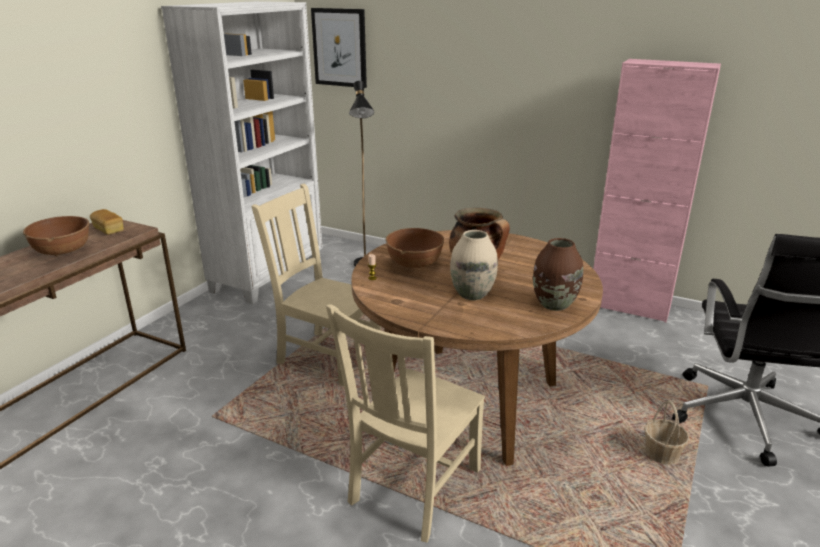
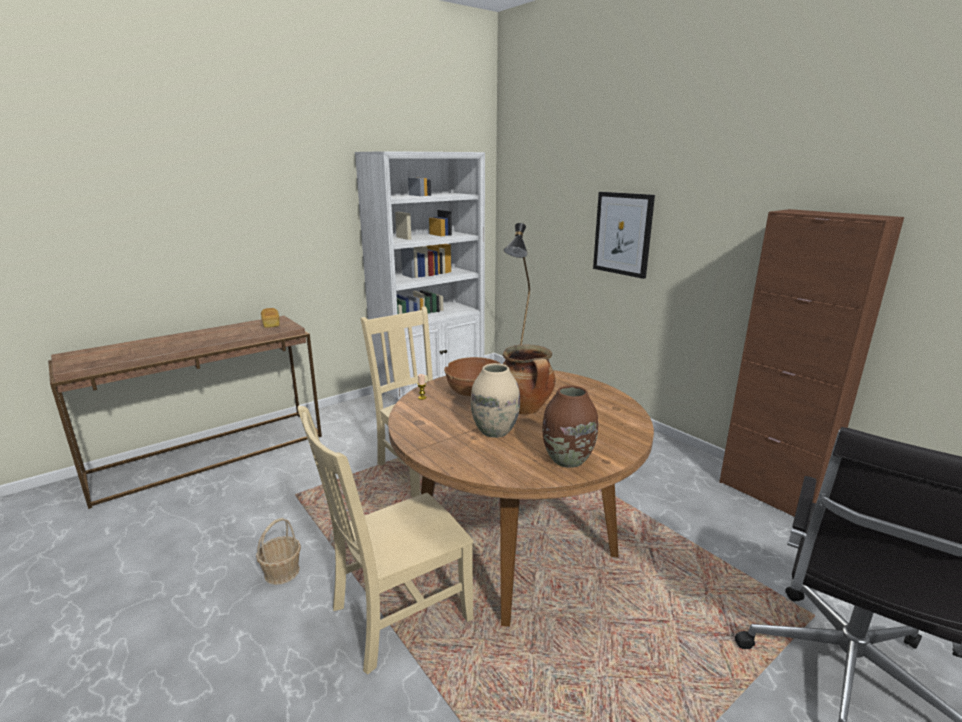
camera: 25 degrees right, 5 degrees down
(63, 251) = (224, 334): brown bowl -> none
(340, 47) = (525, 195): picture -> picture (623, 234)
(629, 306) = (770, 495): pink cabinet -> brown cabinet
(662, 453) = (693, 678): basket -> basket (282, 572)

